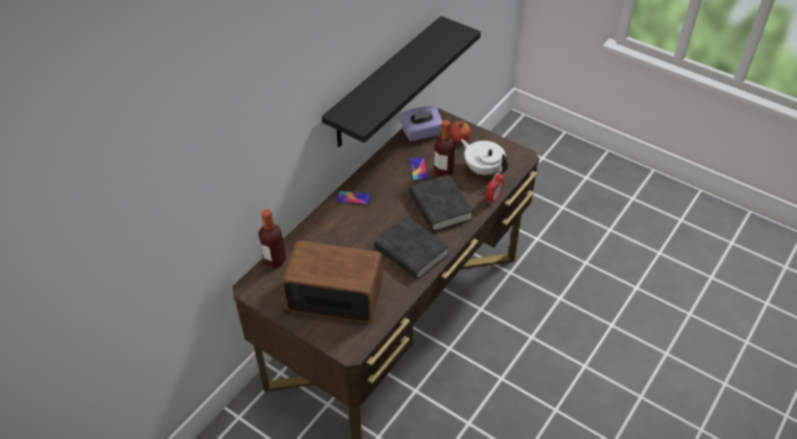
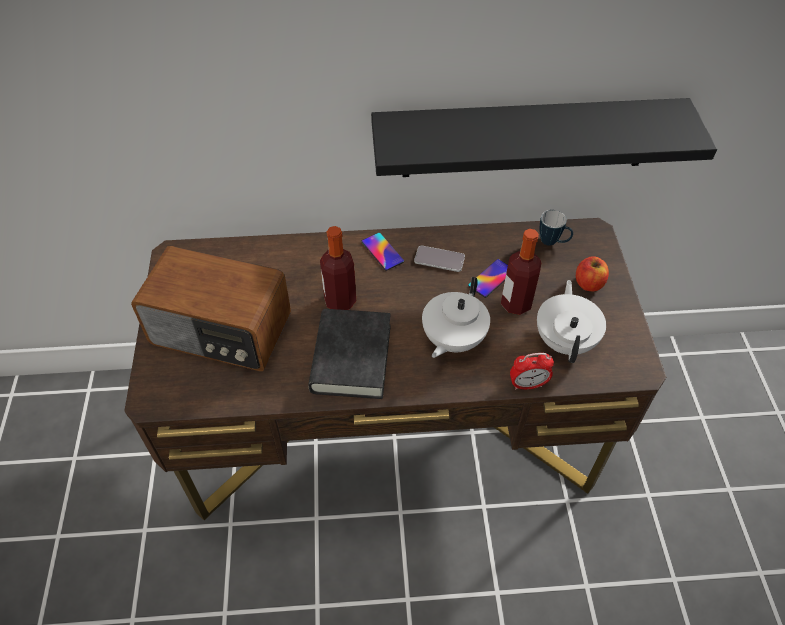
camera: 50 degrees right, 5 degrees up
(274, 260) = (227, 248): bottle -> bottle (340, 301)
(334, 295) = (221, 331): radio -> radio turned 135 degrees clockwise
(384, 180) = (439, 259): none -> phone
(421, 133) = (553, 242): purple tissue box -> mug
(440, 207) = (452, 339): black book -> white teapot

